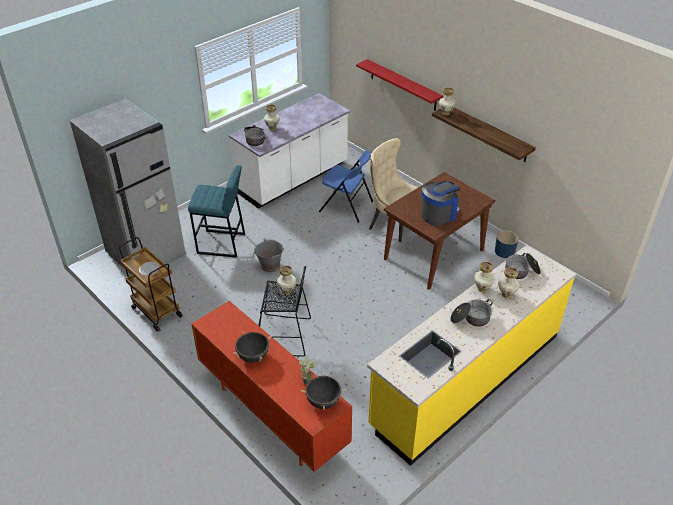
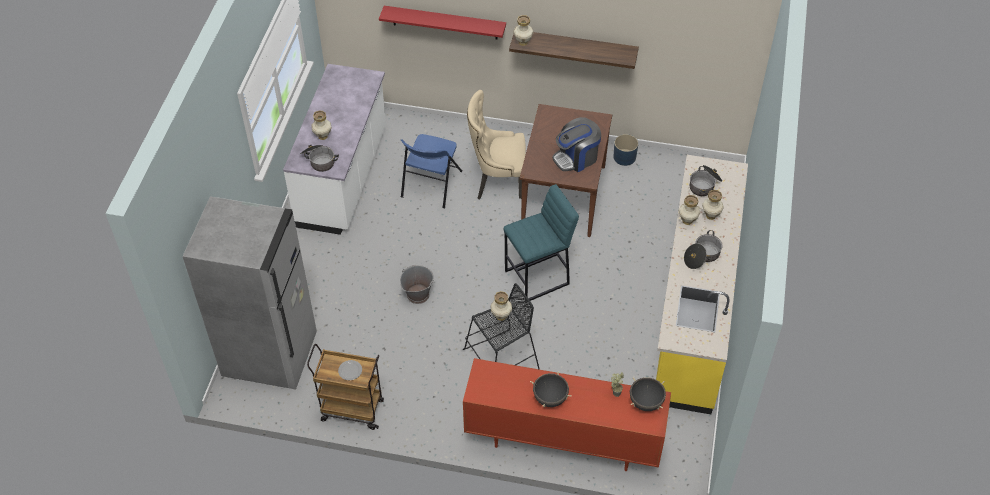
camera: 35 degrees left, 10 degrees up
(222, 243) = (343, 297): turquoise stool -> turquoise stool (538, 277)
(346, 206) = (431, 184): blue chair -> blue chair turned 120 degrees clockwise
(439, 214) = (576, 158): coffee machine -> coffee machine turned 135 degrees counterclockwise

